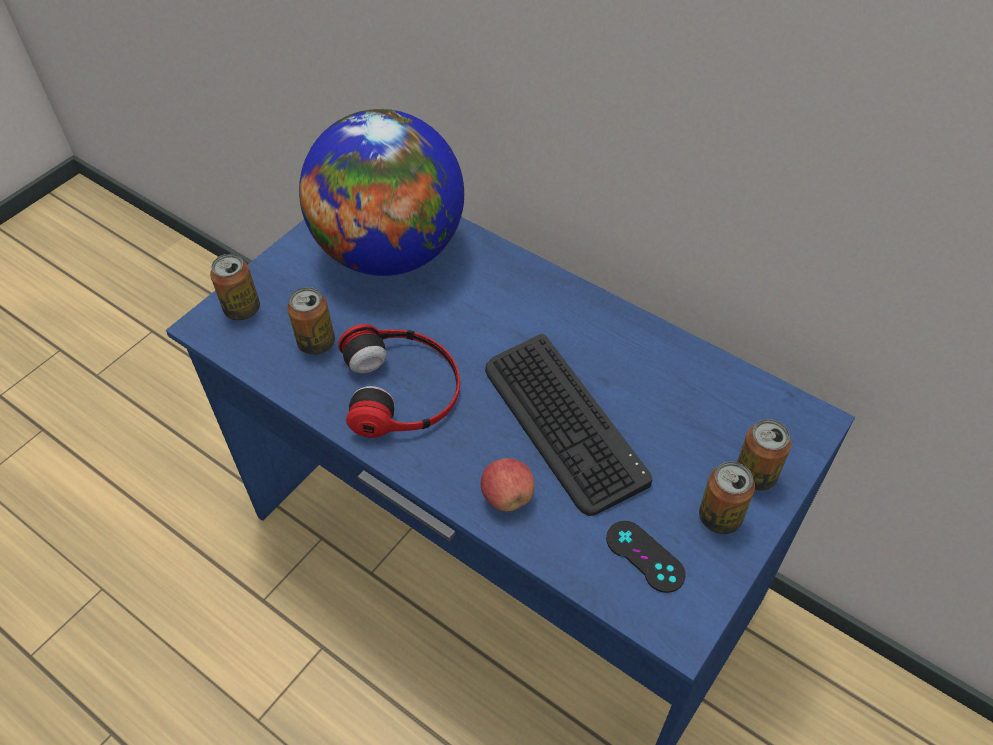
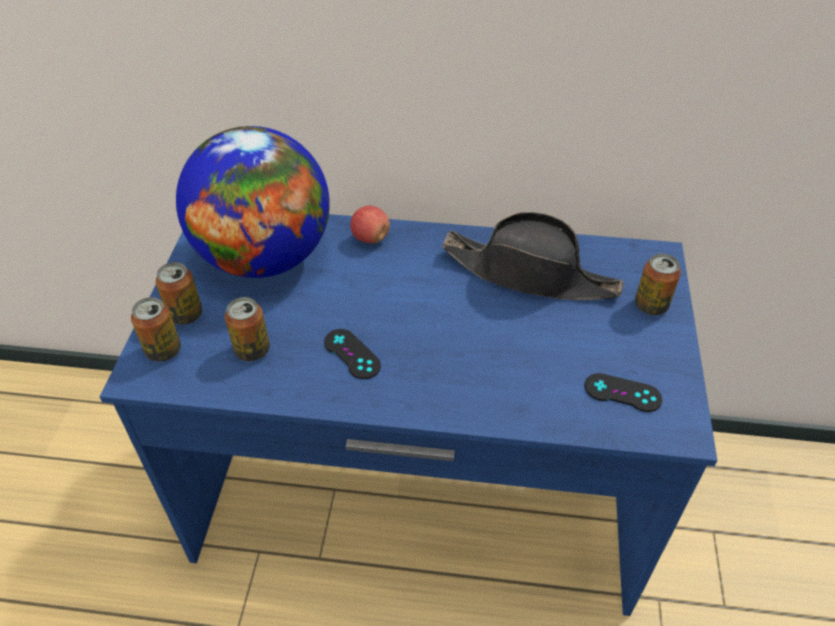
camera: 30 degrees left, 5 degrees down
(402, 388) = (352, 354): headphones -> black game controller
(507, 496) = (494, 397): apple -> apple (370, 238)
(562, 423) = (495, 327): keyboard -> none
(645, 380) = (530, 274): none -> black hat
(719, 517) = (650, 343): can -> can (185, 315)

